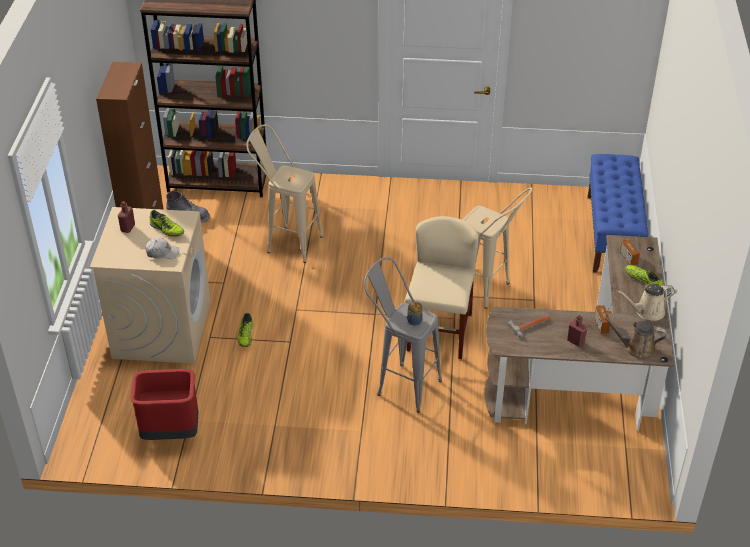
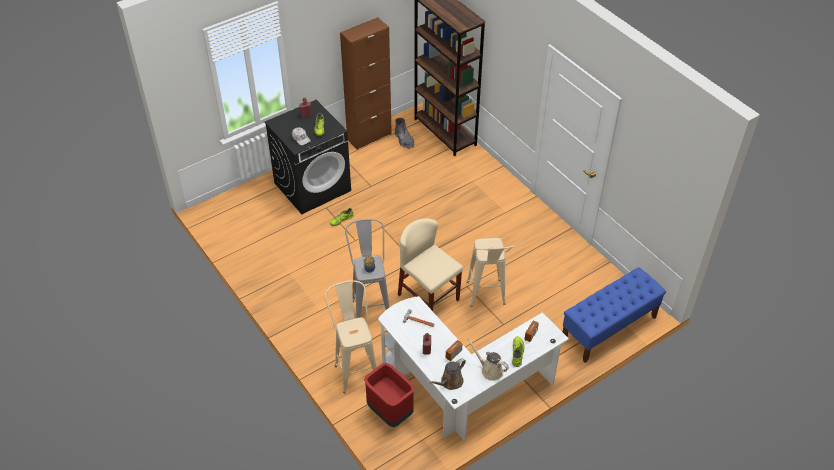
camera: 50 degrees right, 5 degrees up
(162, 329) = (313, 186): beige washing machine -> black washing machine
(170, 433) = (246, 237): red trash can -> red trash can (389, 412)
(287, 242) = (429, 189): beige stool -> beige stool (355, 368)
(439, 332) = (428, 297): beige chair -> beige chair turned 105 degrees counterclockwise
(588, 380) = (462, 390): brown desk -> white desk
(636, 348) = (450, 382): brown watering can -> brown watering can turned 105 degrees counterclockwise

